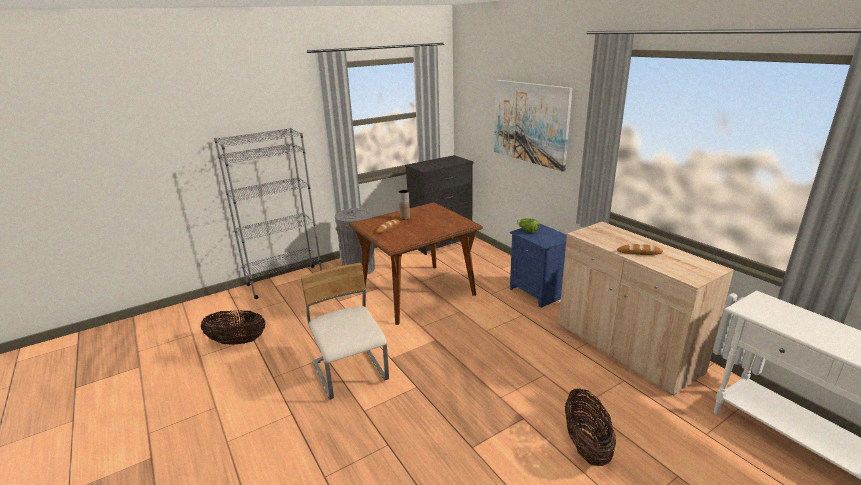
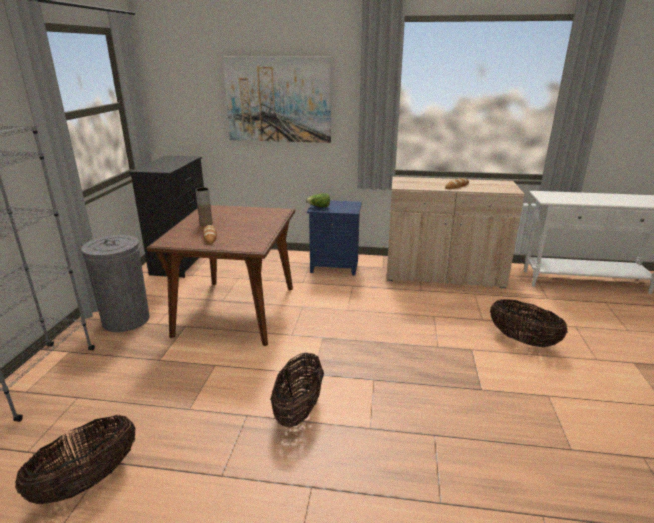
camera: 50 degrees left, 0 degrees up
(350, 372) = (298, 409): beige chair -> basket

